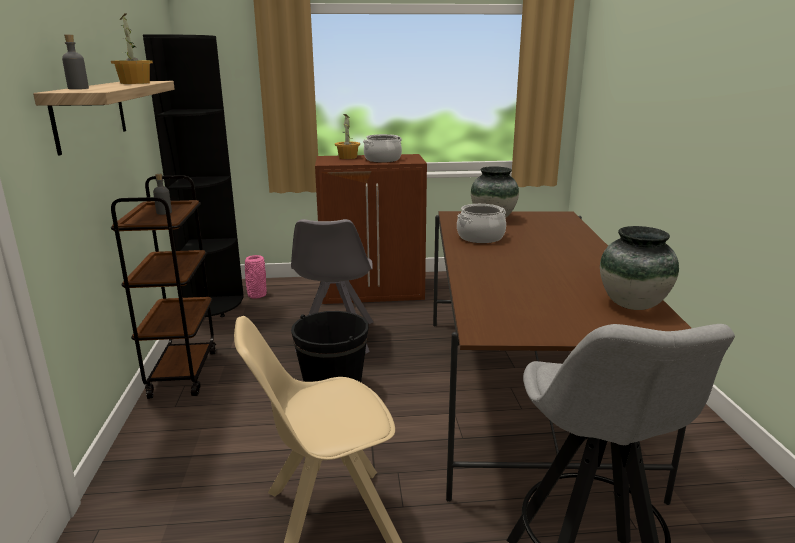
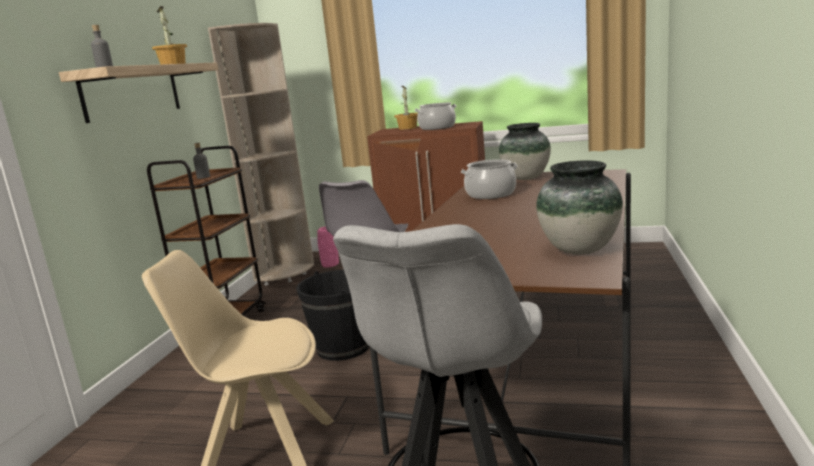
camera: 20 degrees right, 5 degrees down
(214, 312) = (285, 278): black bookcase -> beige bookcase

